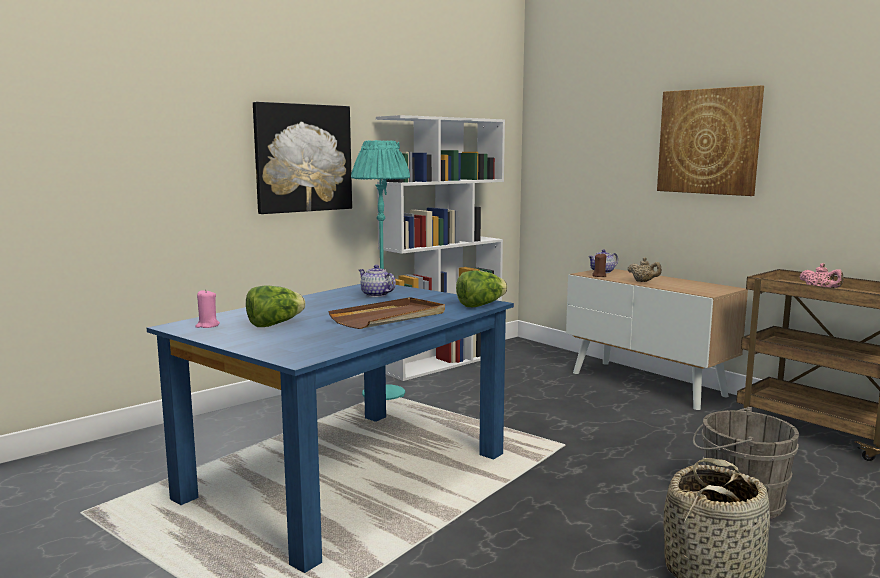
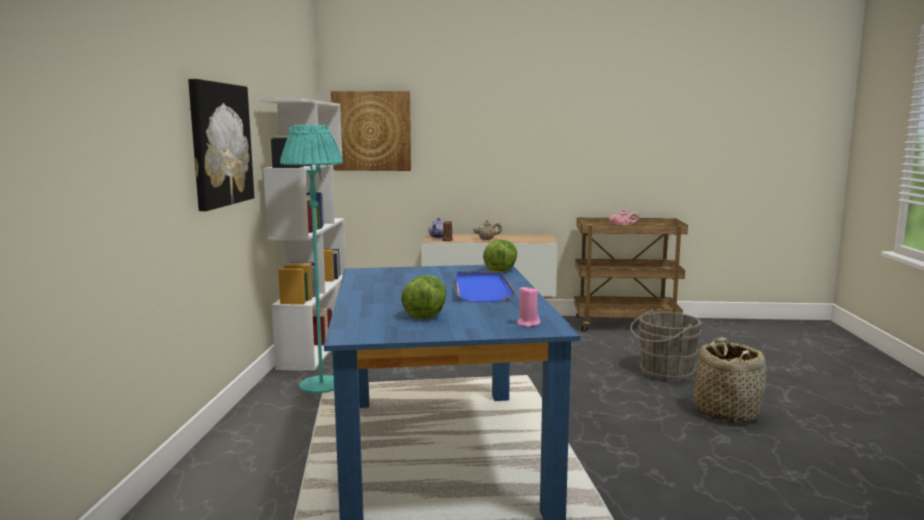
camera: 45 degrees left, 0 degrees up
(207, 325) = (376, 329): pink candle -> pink candle (528, 324)
(376, 295) = (399, 277): teapot -> none
(390, 317) = (481, 289): brown tray -> blue tray
(708, 141) = (513, 125): picture -> picture (371, 131)

